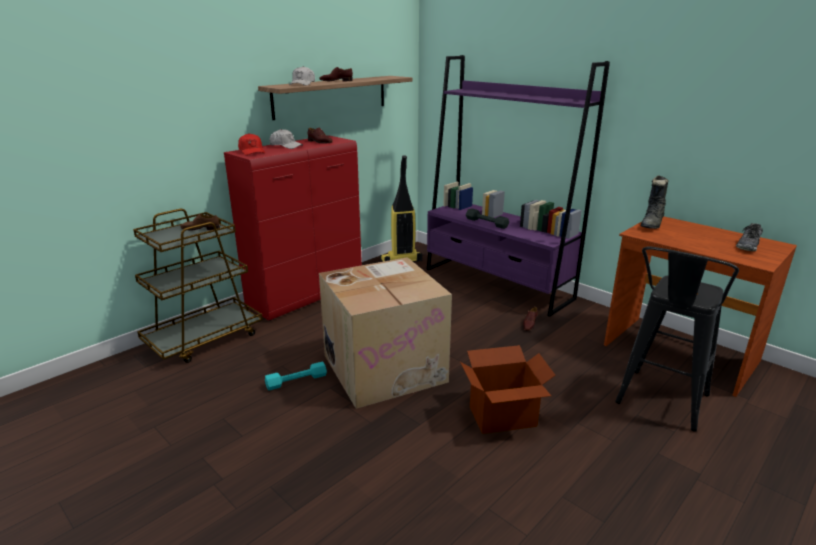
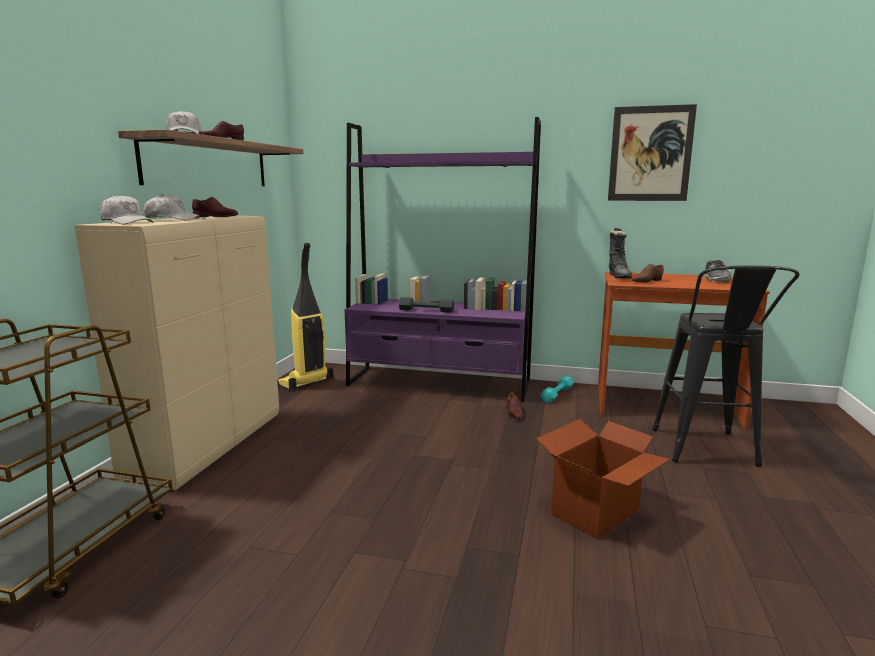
camera: 30 degrees left, 10 degrees down
(200, 229) = (57, 347): brown shoe -> brown shoe (646, 281)
(252, 151) = (127, 223): red cap -> white cap
(296, 380) = (293, 559): turquoise dumbbell -> turquoise dumbbell (557, 394)
(307, 296) = (209, 446): red cabinet -> beige cabinet
(385, 367) = (404, 501): cardboard box -> none
(716, 102) = (650, 154): none -> picture

